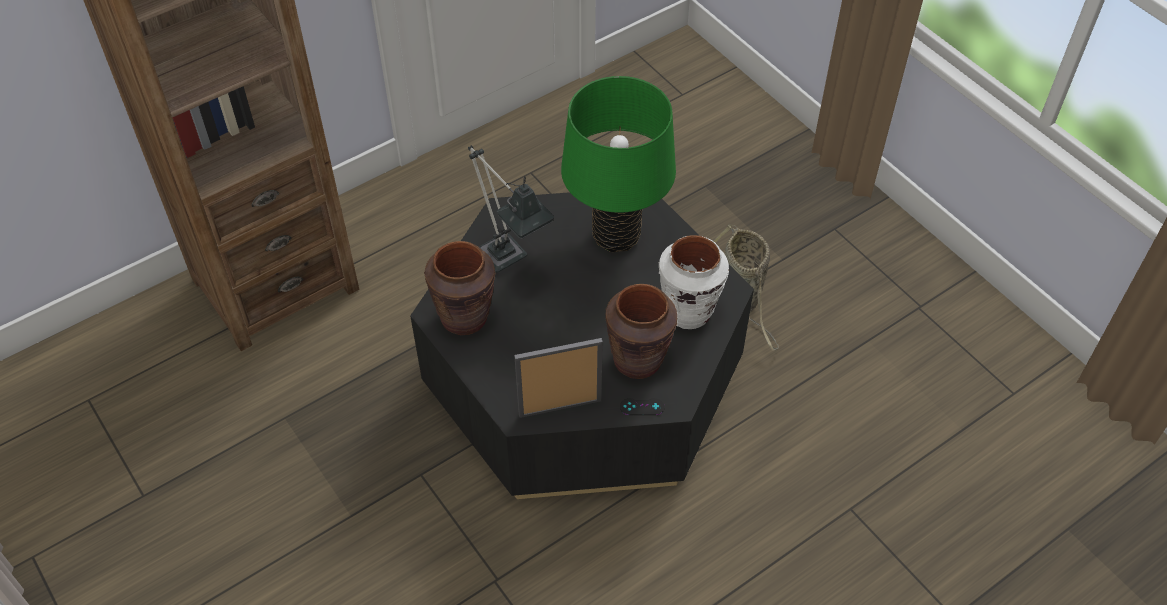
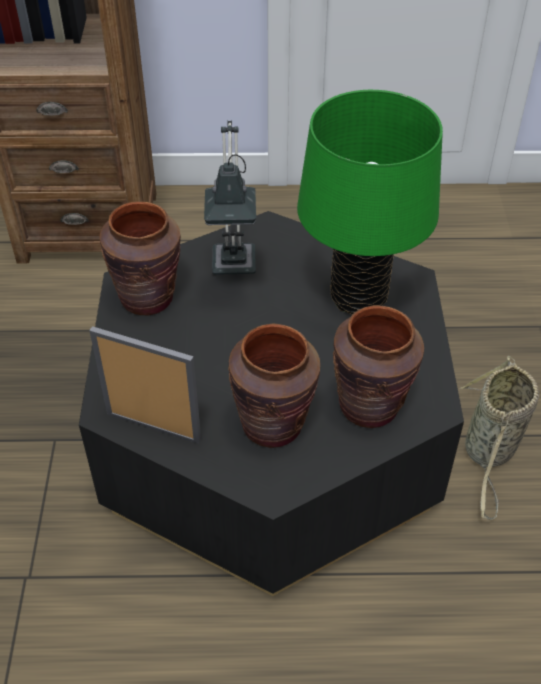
camera: 35 degrees right, 5 degrees down
(642, 407) = (234, 474): black game controller -> none
(688, 311) = (370, 406): white vase -> brown vase

